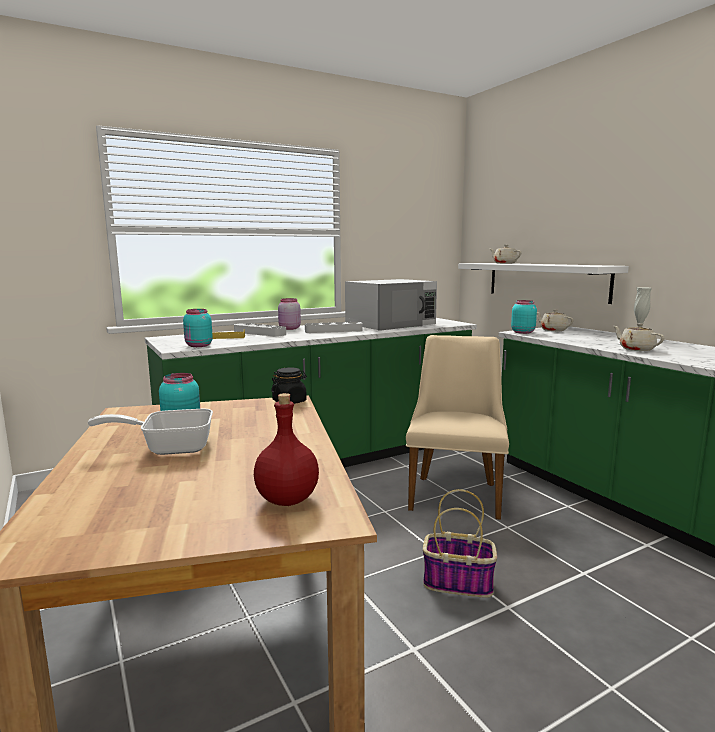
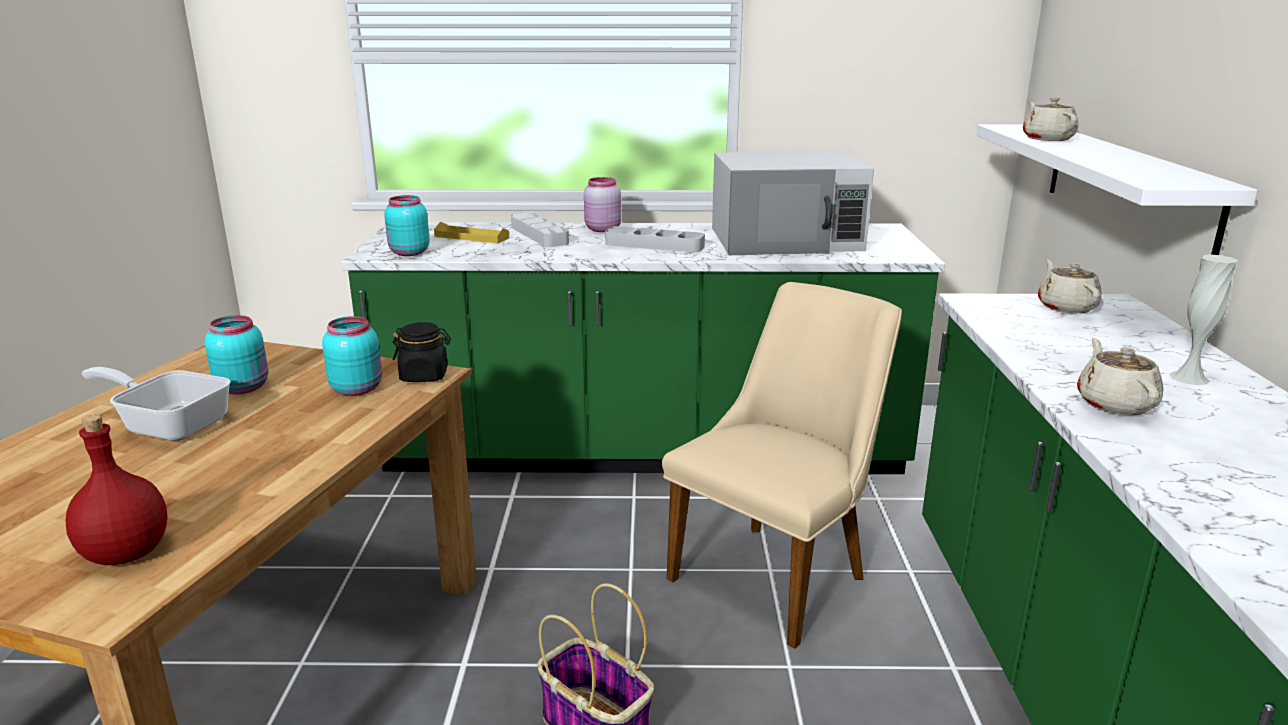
camera: 30 degrees right, 10 degrees up
(522, 332) = (982, 303): turquoise jar -> turquoise jar (357, 388)

